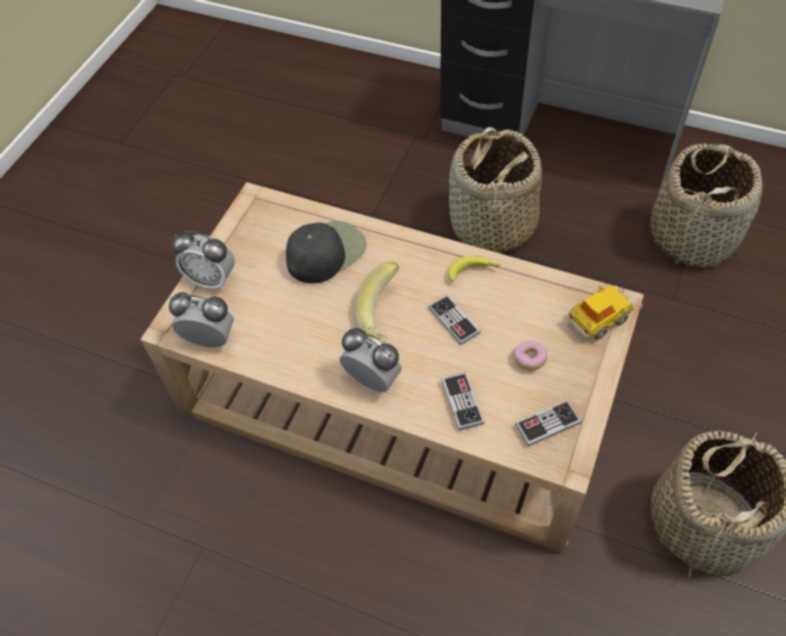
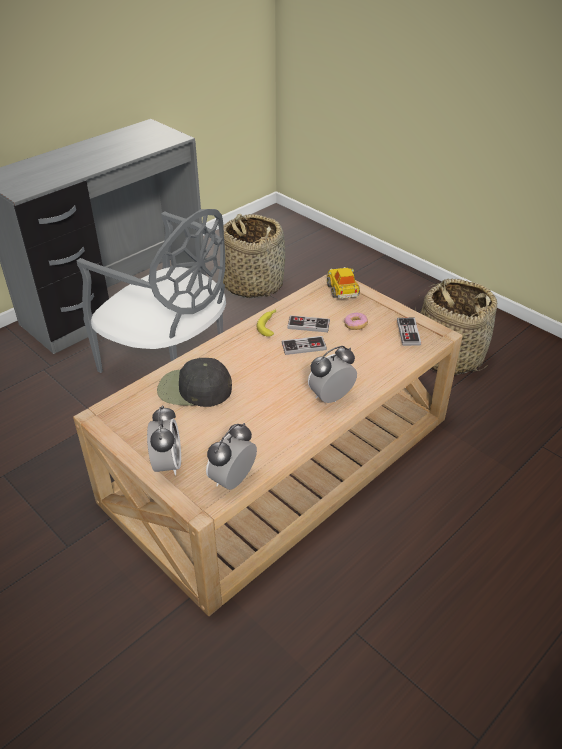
camera: 70 degrees left, 15 degrees down
(212, 279) = (167, 464): alarm clock -> alarm clock turned 45 degrees counterclockwise
(325, 252) = (193, 389): black cap -> black cap turned 60 degrees counterclockwise
(383, 315) = (276, 377): banana -> none
(462, 402) = (373, 362): game controller -> game controller (308, 325)
(492, 225) = (169, 361): basket -> grey chair

